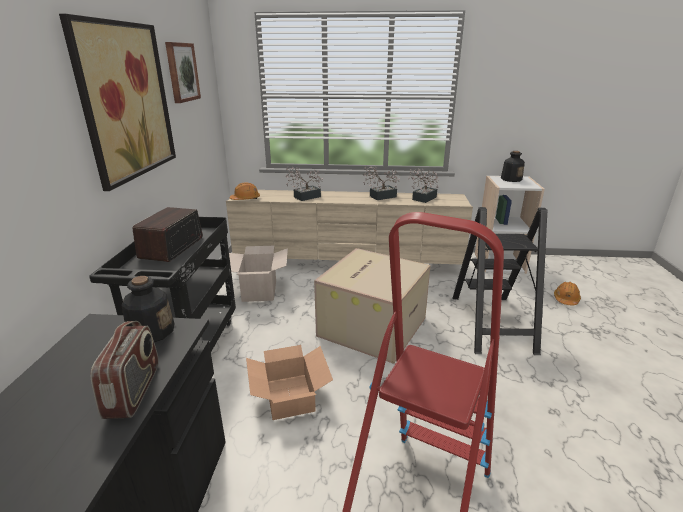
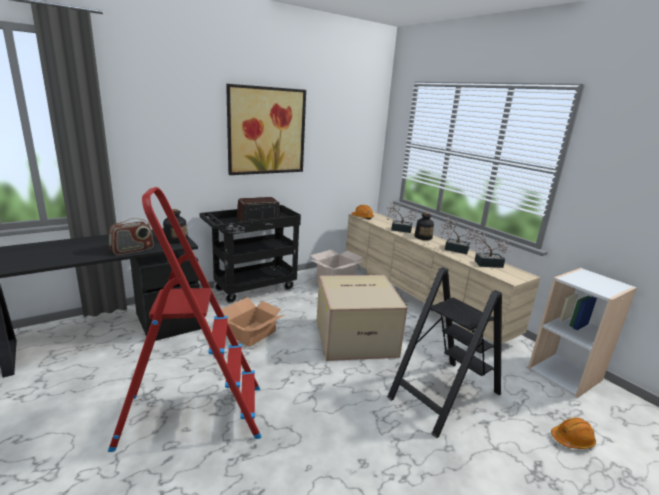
camera: 50 degrees right, 5 degrees down
(182, 72) = (335, 120): picture -> none
(511, 179) = (598, 279): bottle -> bottle (423, 237)

